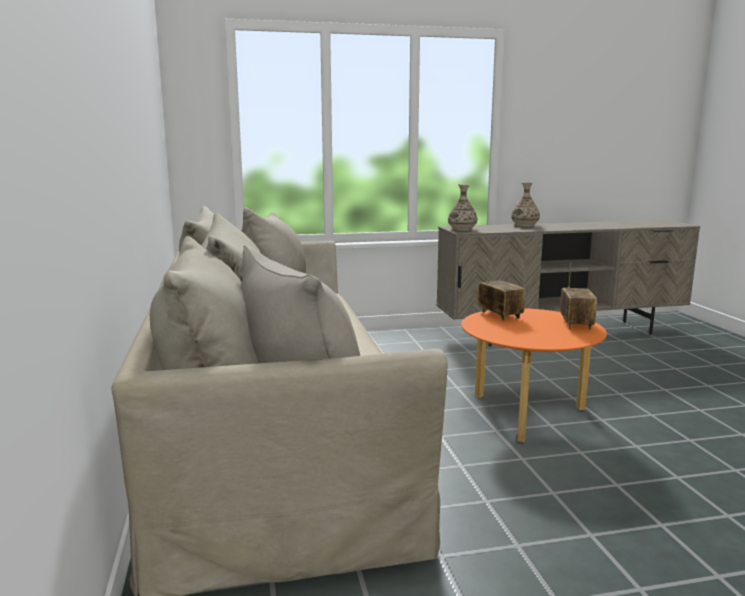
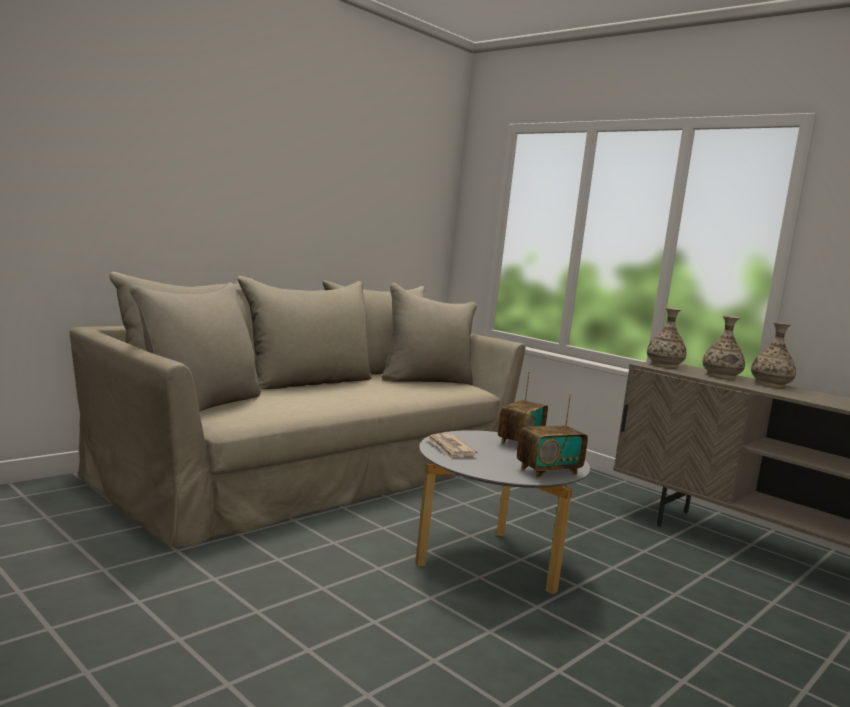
camera: 55 degrees right, 5 degrees down
(499, 227) = (721, 376): none -> vase
(516, 337) = (450, 448): none -> newspaper
(526, 413) = (490, 561): orange coffee table -> grey coffee table

